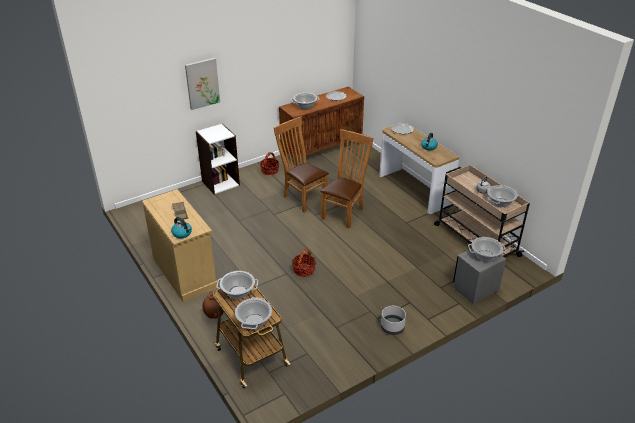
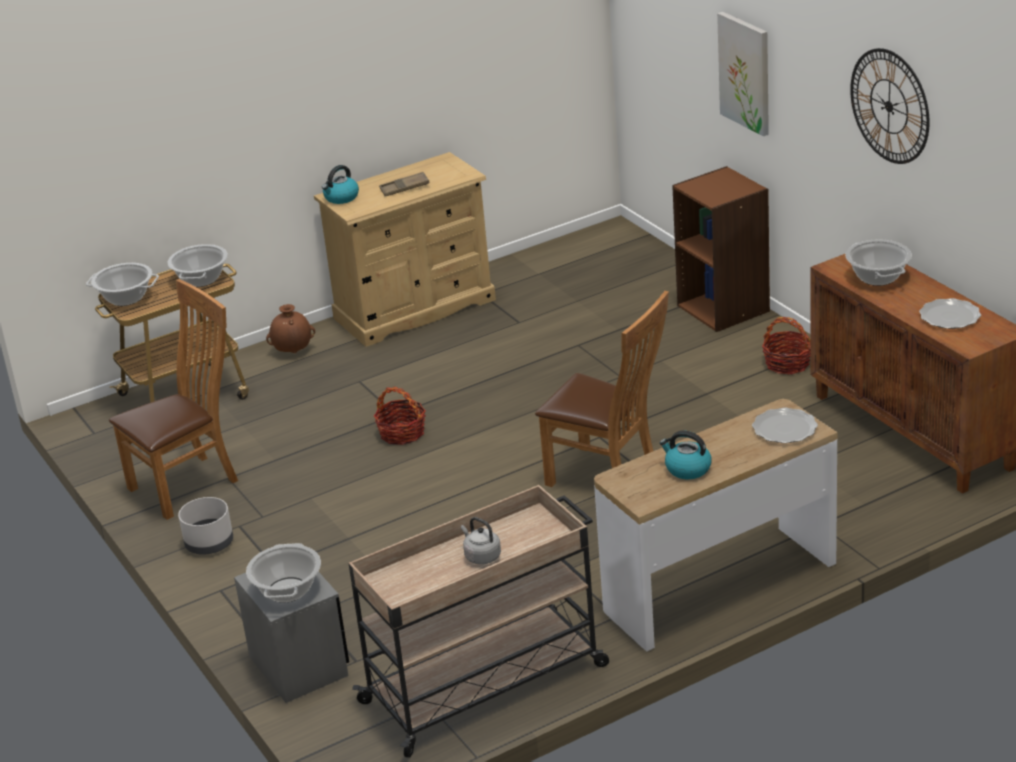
camera: 95 degrees right, 5 degrees down
(220, 183) = (724, 308): white bookcase -> brown bookcase
(283, 48) = (889, 106): none -> wall clock
(302, 198) = (670, 416): brown chair -> brown chair (190, 483)
(500, 203) = (426, 581): cooking pot -> none

